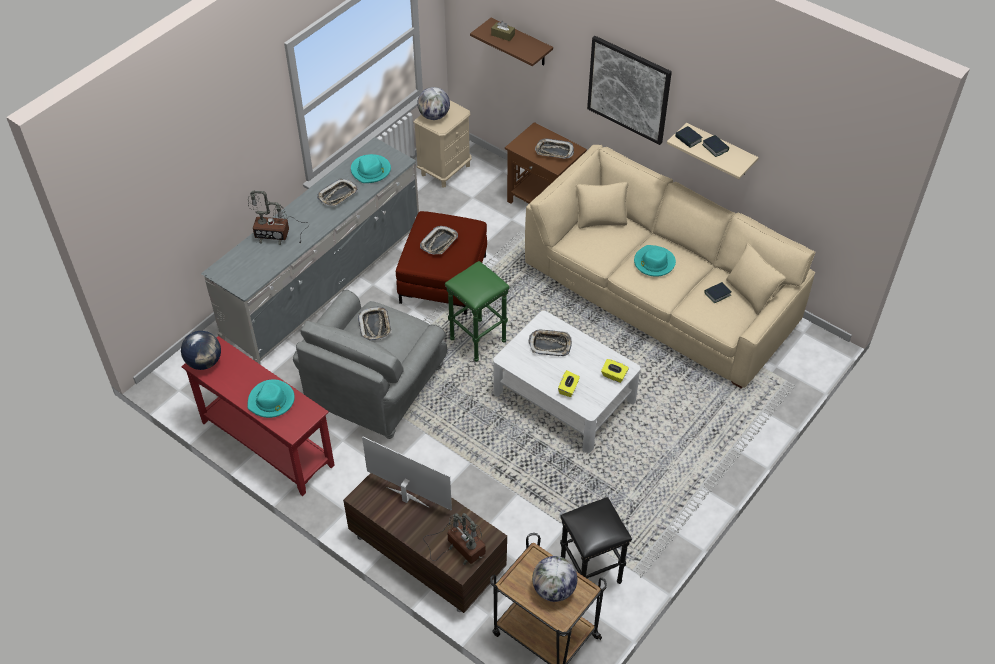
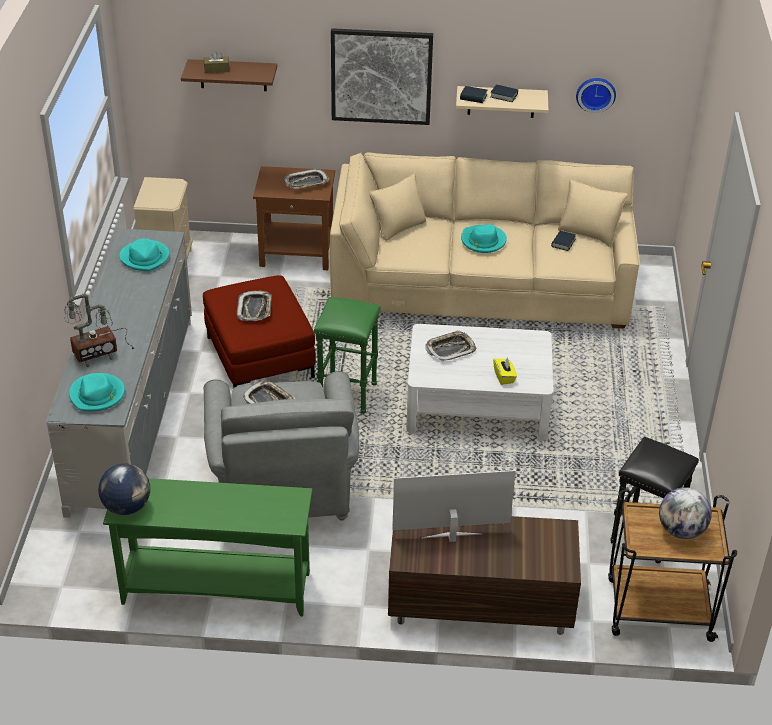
camera: 35 degrees left, 10 degrees down
(266, 444) = (215, 588): red console table -> green console table
(271, 401) = (241, 507): turquoise hat -> turquoise hat (97, 395)
(338, 195) = (131, 292): tray -> none
(434, 116) = (152, 196): globe -> none
(459, 547) = (545, 553): table lamp -> none
(614, 376) = (534, 348): yellow tissue box -> none
(798, 177) = (595, 93): none -> wall clock

